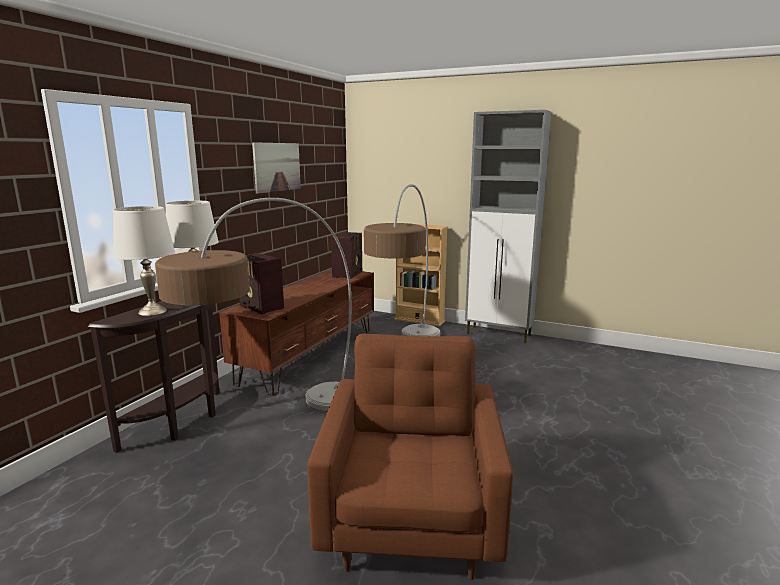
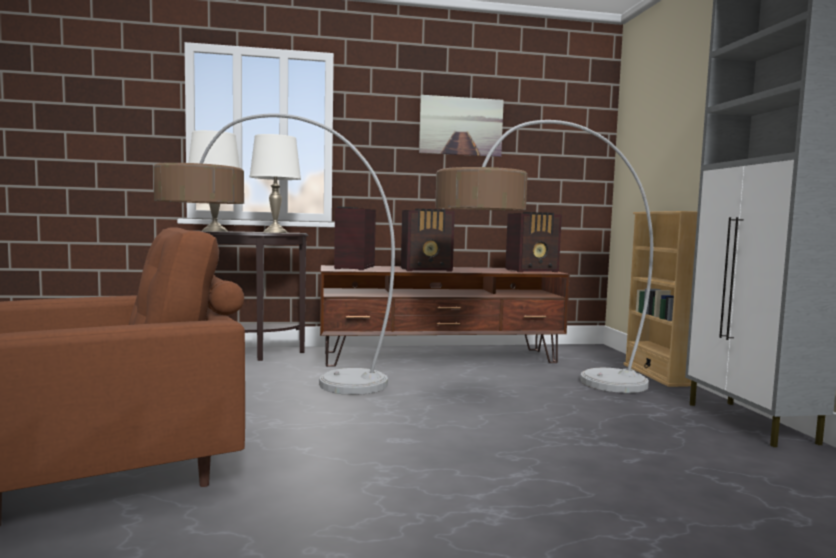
camera: 55 degrees right, 10 degrees down
(307, 293) = (427, 270): none -> radio

